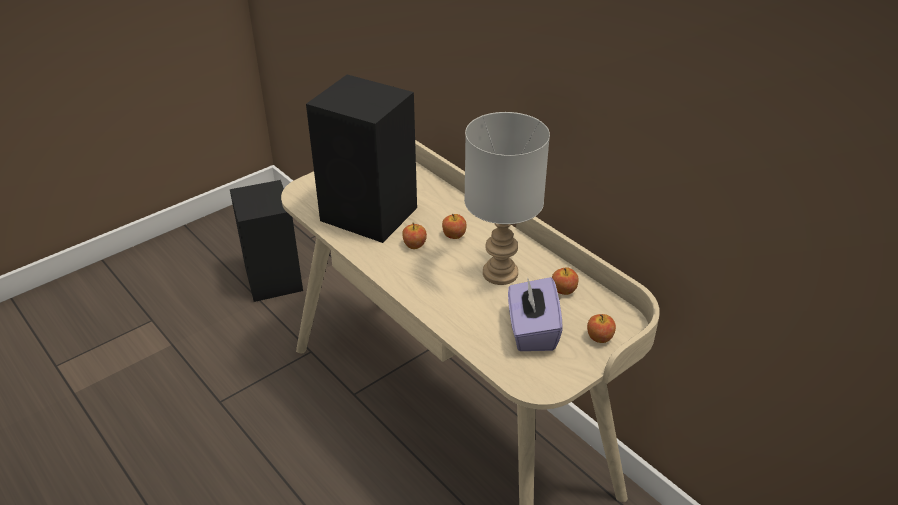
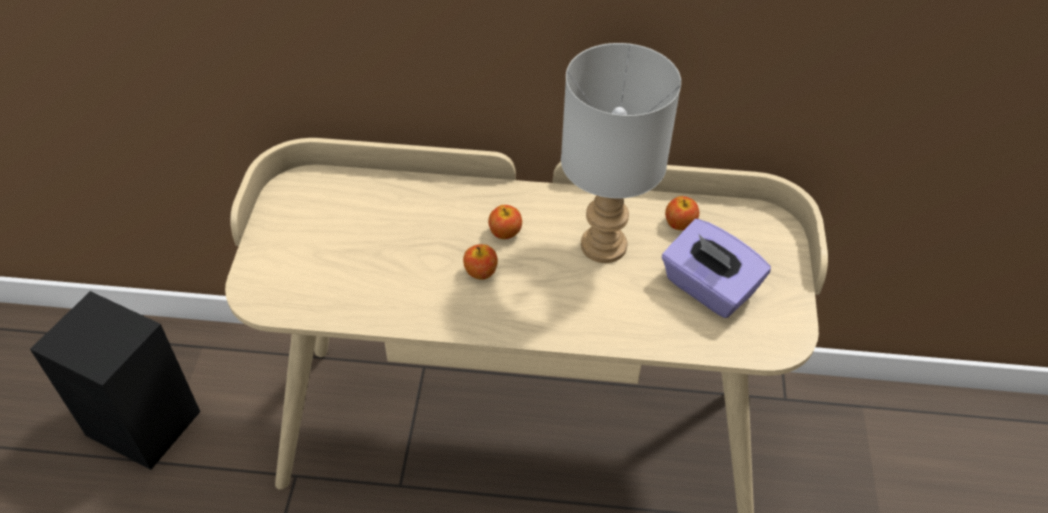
camera: 45 degrees left, 10 degrees up
(371, 215) = (384, 267): black speaker -> none
(599, 337) = (767, 252): apple -> none

